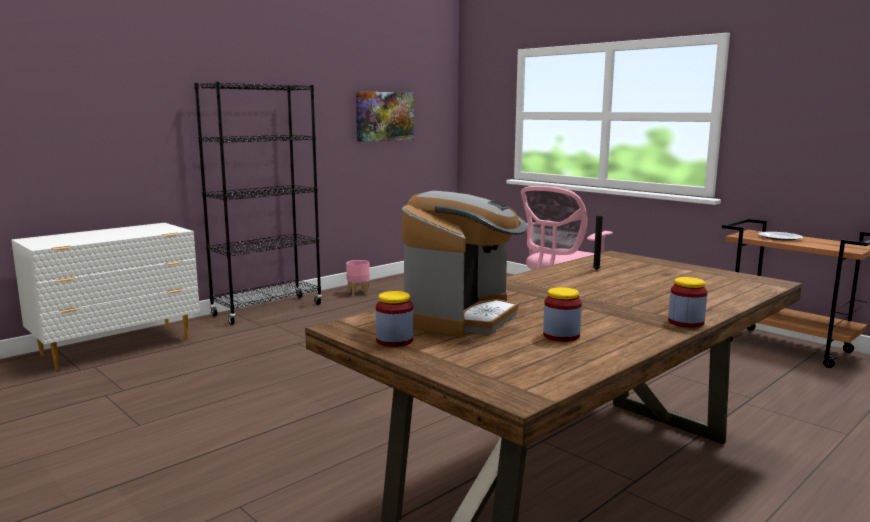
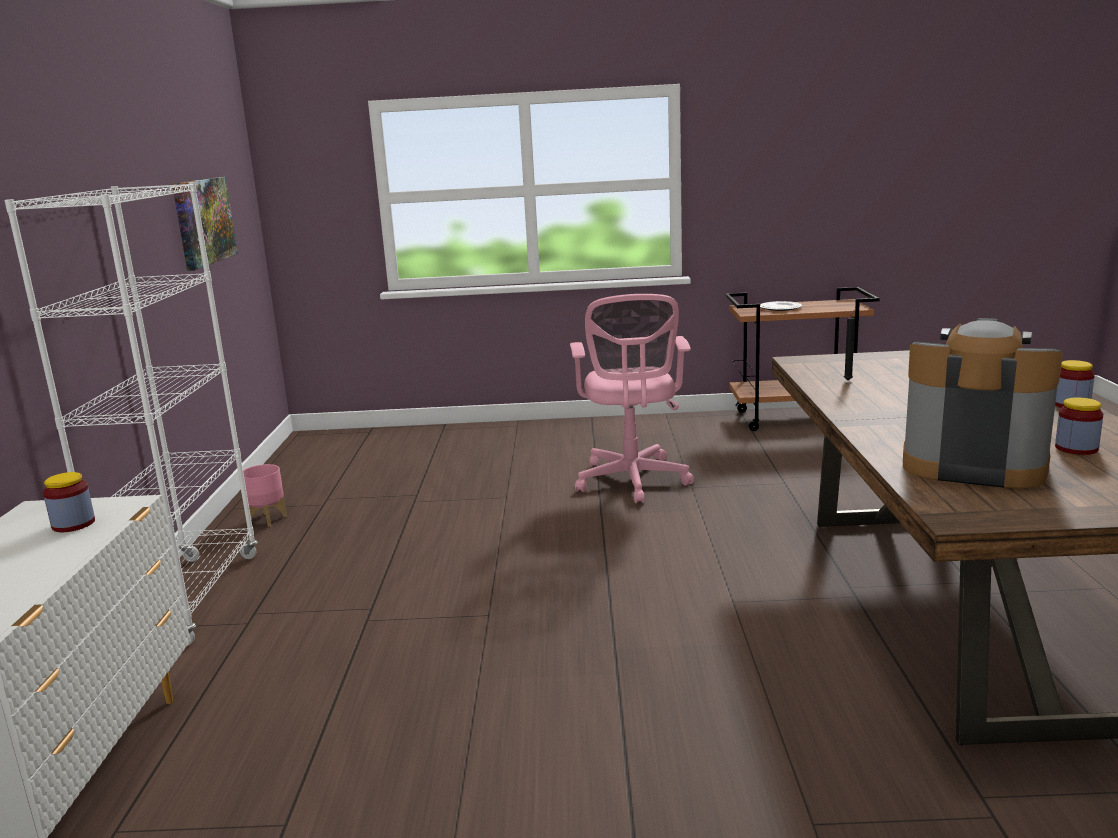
camera: 45 degrees left, 5 degrees up
(268, 310) = (189, 599): black bookcase -> white bookcase
(394, 340) = (1035, 508): jar -> jar (73, 524)
(462, 317) = (972, 464): coffee machine -> coffee machine turned 45 degrees counterclockwise

